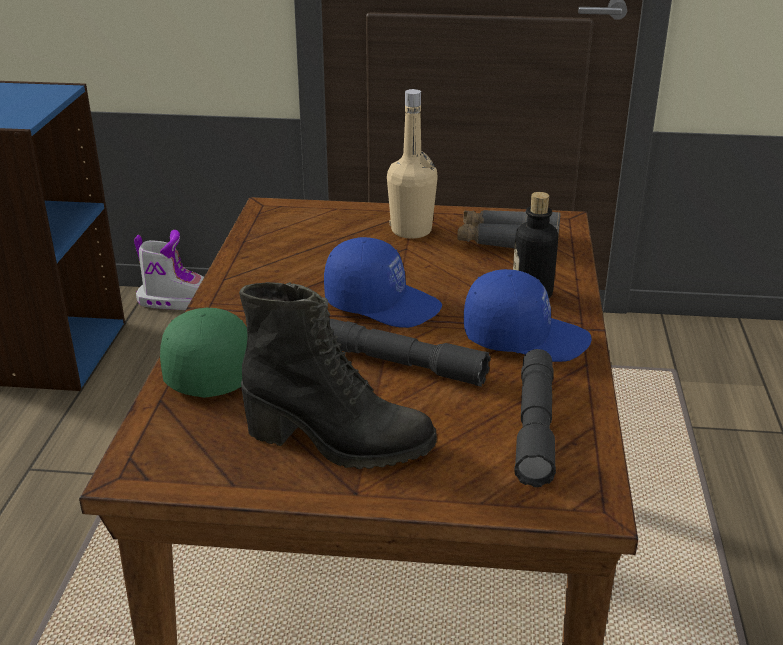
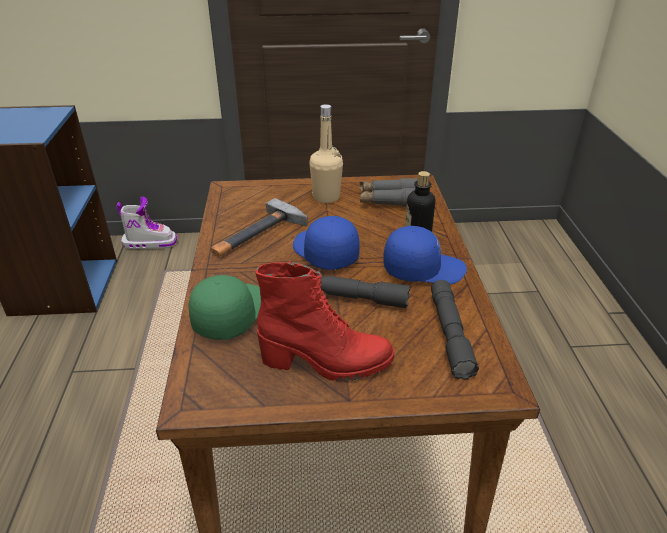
camera: 10 degrees left, 5 degrees up
(293, 272) = (257, 235): none -> hammer
(338, 443) = (326, 363): black boot -> red boot
(382, 303) = (324, 253): blue cap -> blue cap turned 135 degrees counterclockwise

